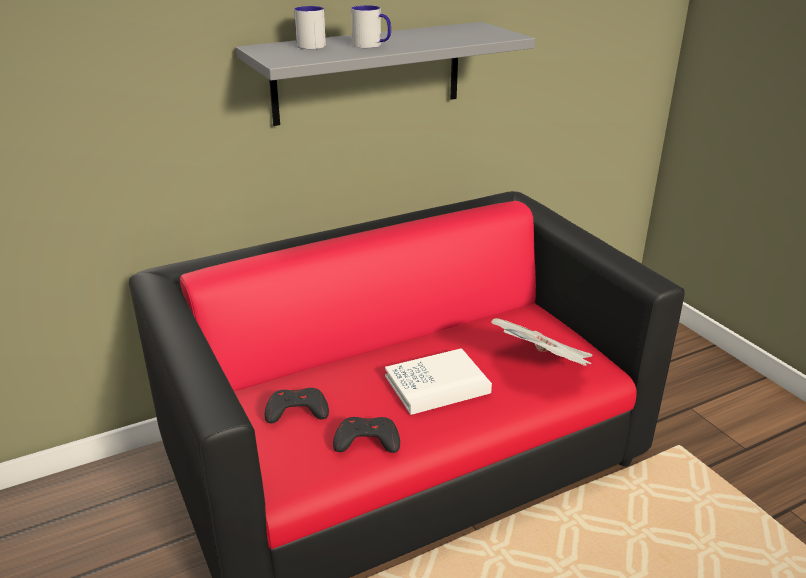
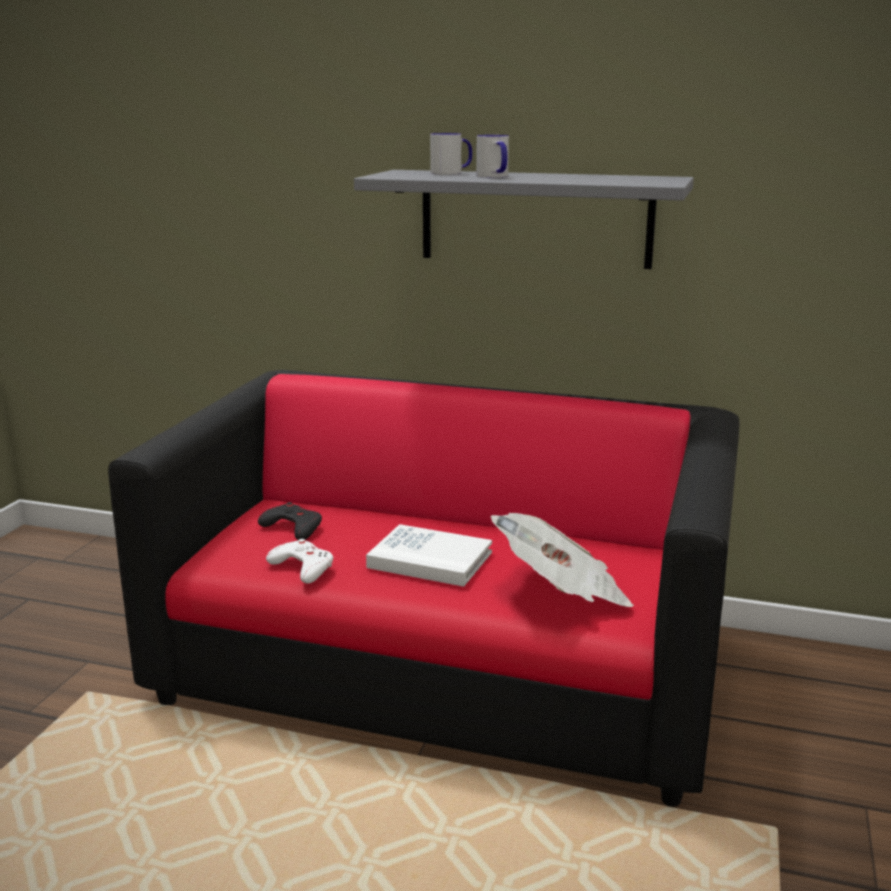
camera: 45 degrees right, 10 degrees down
(367, 440) = (302, 567): black game controller -> white game controller

